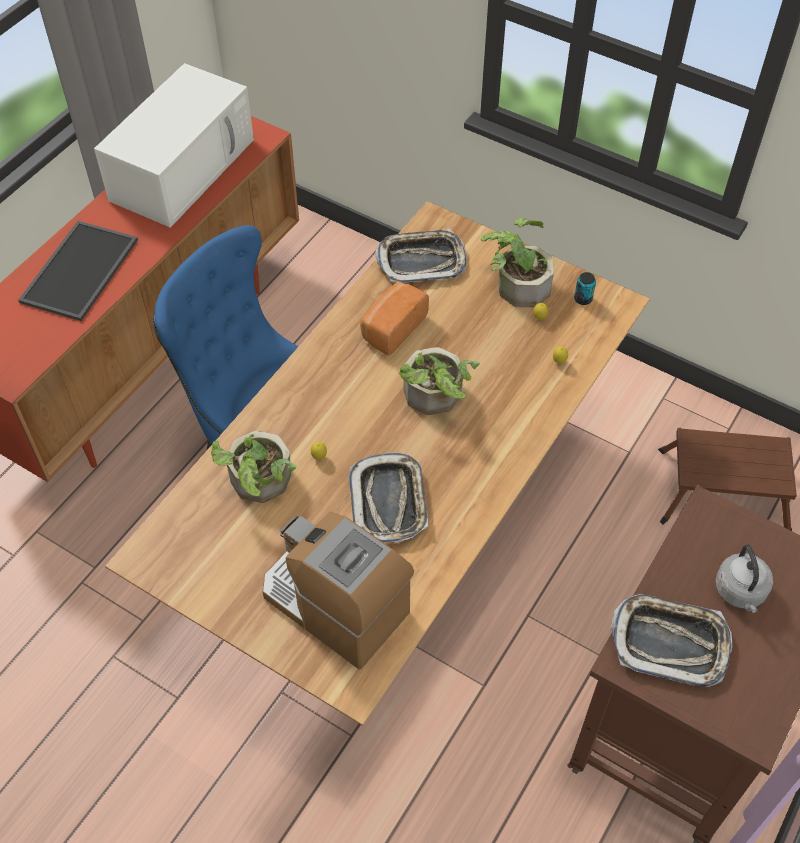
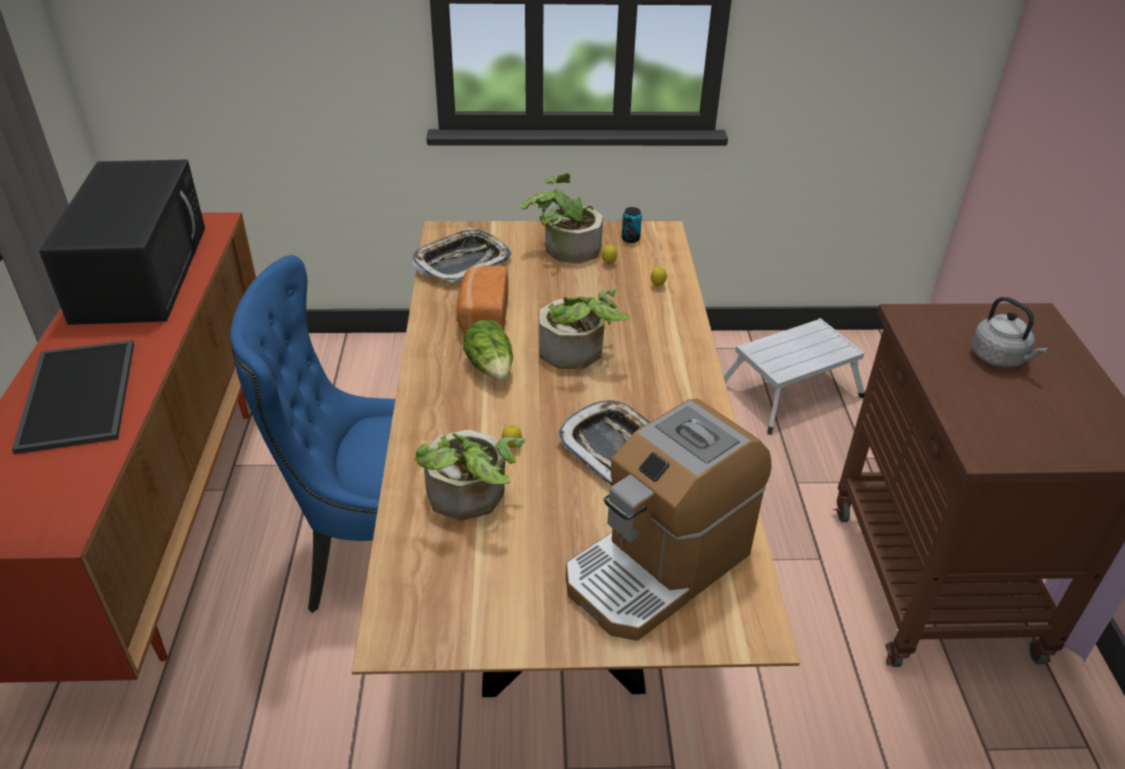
camera: 35 degrees left, 15 degrees down
(183, 167) = (141, 271): white microwave -> black microwave
(335, 604) = (658, 566): coffee machine -> coffee machine turned 45 degrees counterclockwise
(360, 379) = (491, 368): none -> lettuce
(670, 643) = (998, 419): tray -> none
(724, 491) = (791, 390): brown step ladder -> white step ladder

